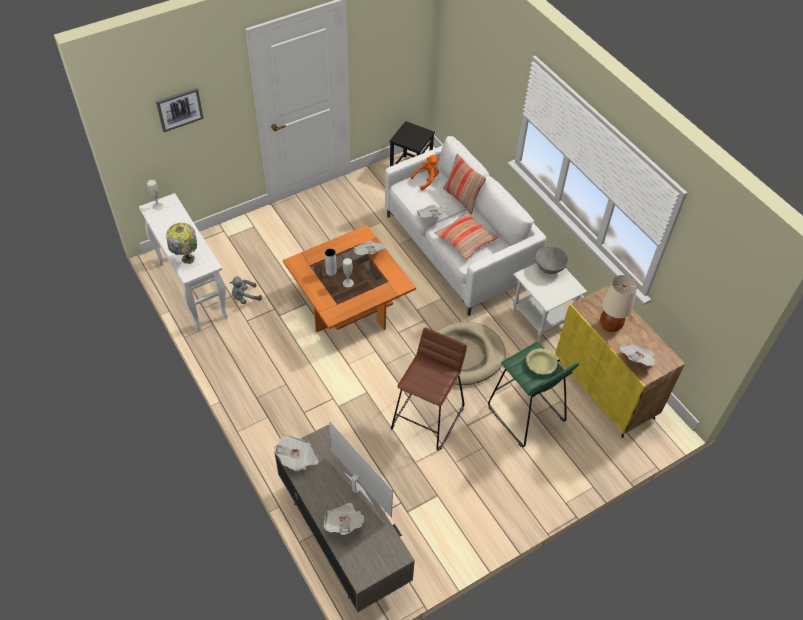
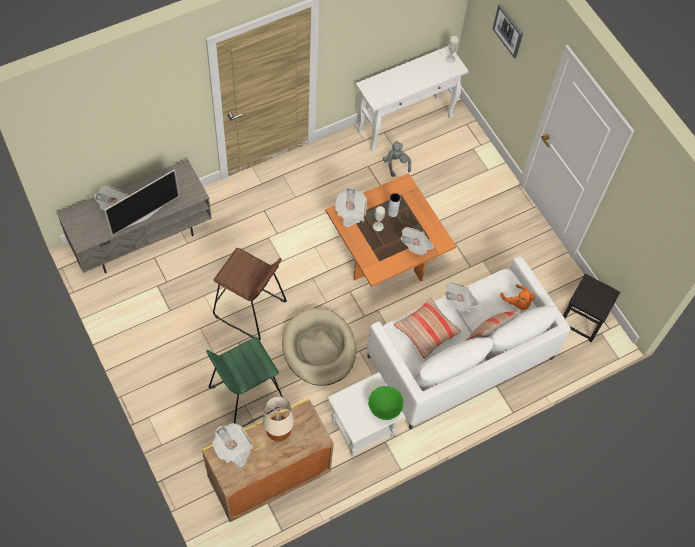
camera: 90 degrees right, 10 degrees up
(186, 259) = (384, 84): table lamp -> none
(297, 459) = (178, 175): newspaper -> newspaper (350, 212)
(541, 364) = (248, 369): yellow bowl -> none
(549, 268) = (384, 408): grey bowl -> green bowl

